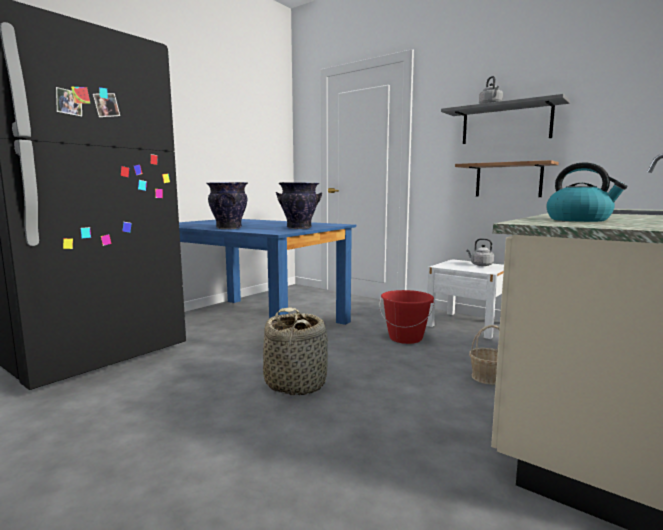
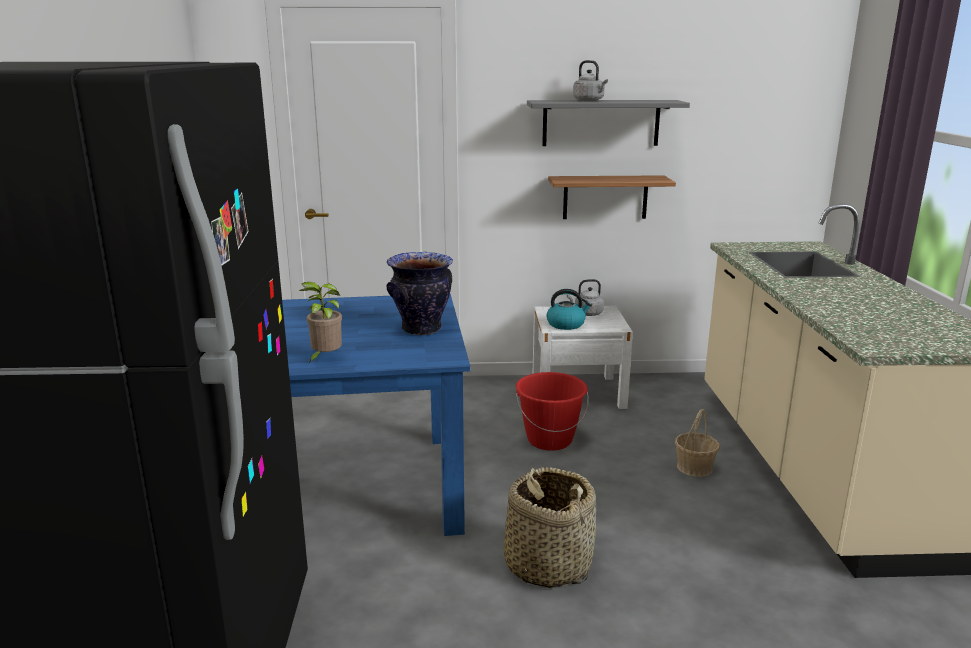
camera: 40 degrees left, 10 degrees up
(228, 228) = (325, 359): vase -> potted plant
(579, 220) = (871, 322): kettle -> kettle (566, 324)

